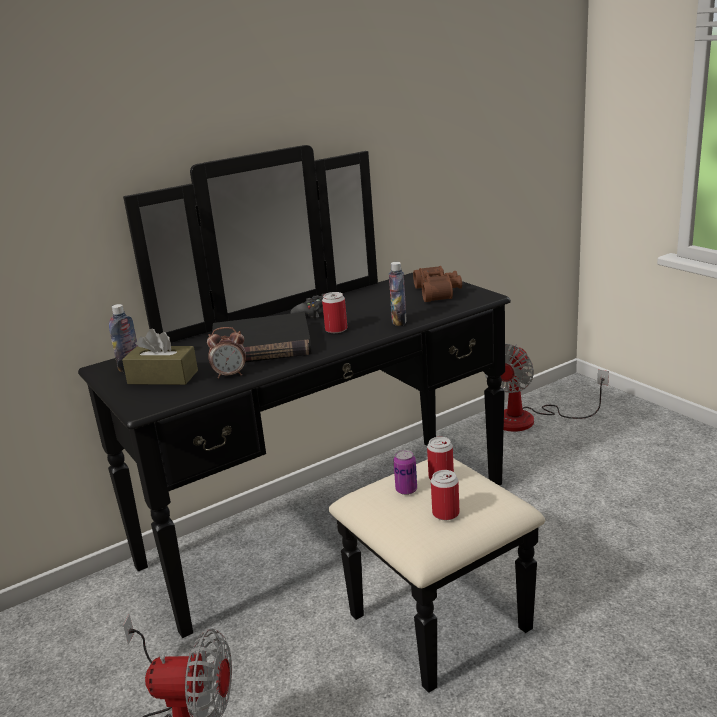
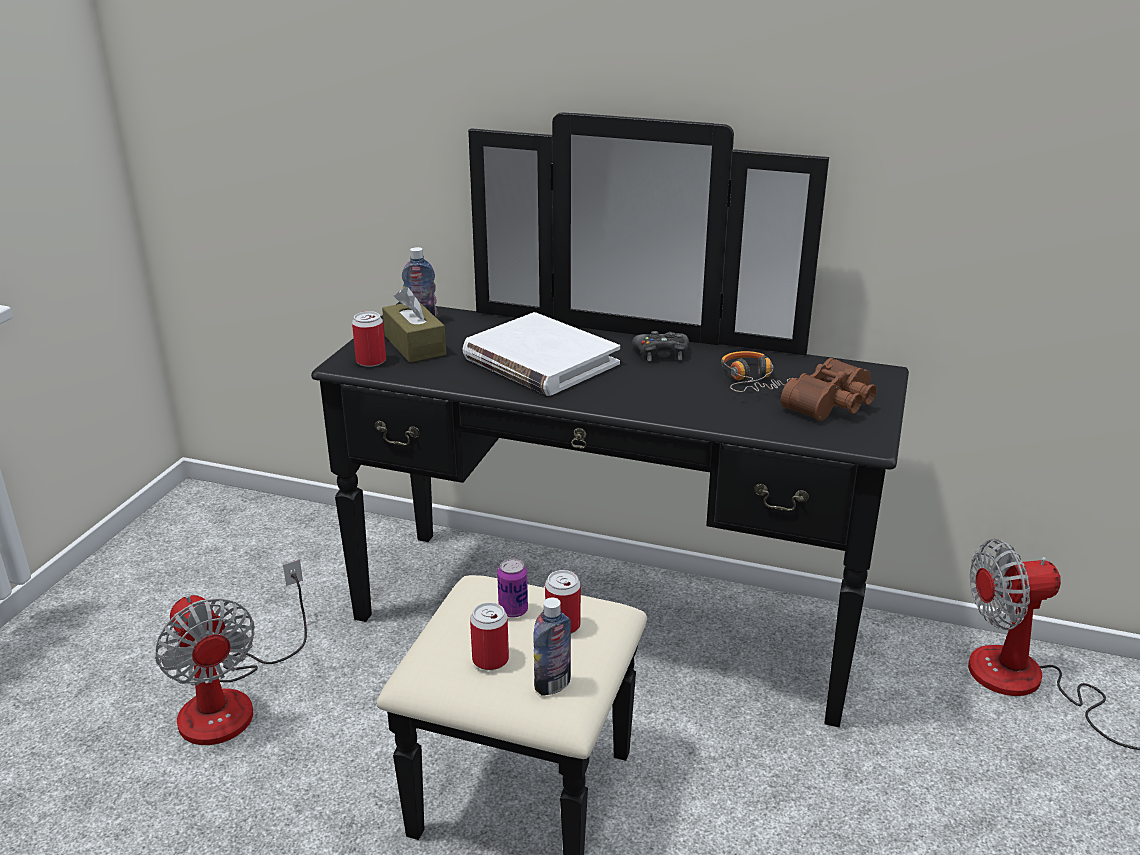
camera: 50 degrees right, 5 degrees up
(230, 375) = (452, 374): alarm clock -> none
(261, 345) = (540, 361): black book -> white book
(336, 329) = (630, 384): can -> can (371, 361)
(384, 301) = (752, 381): none -> headphones
(399, 321) = (701, 413): bottle -> bottle (552, 685)

